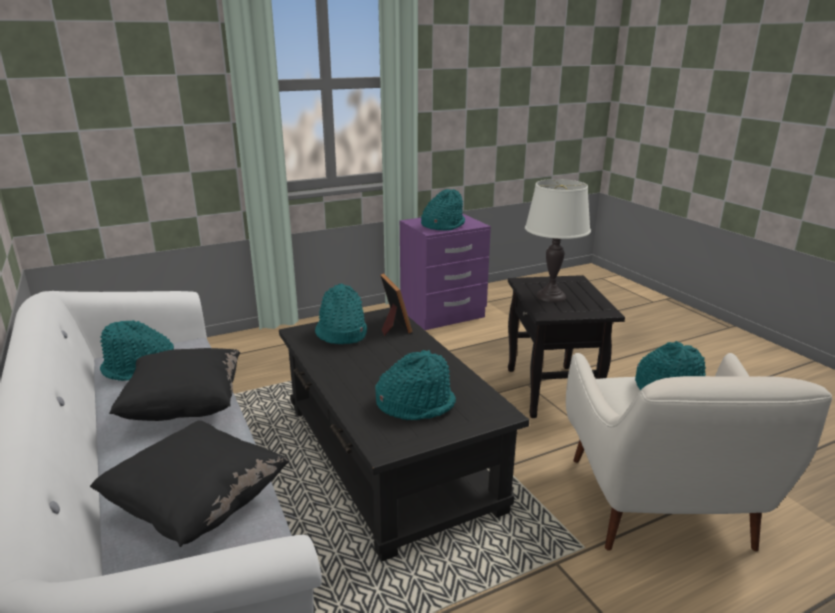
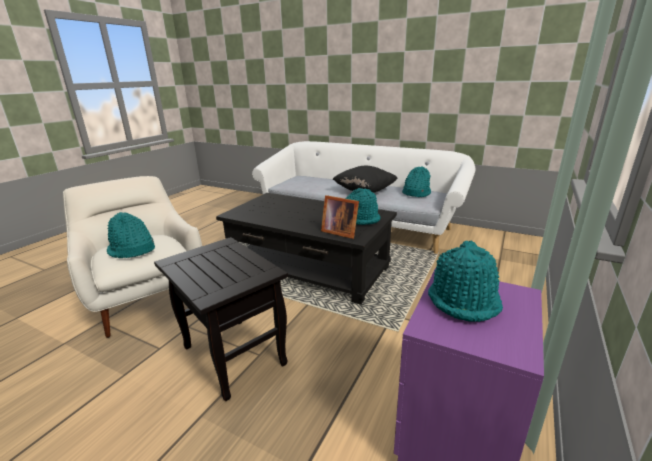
camera: 145 degrees right, 0 degrees up
(198, 506) = (310, 183): black pillow -> none
(416, 404) = (272, 207): turquoise hat -> none
(551, 296) = (228, 261): white table lamp -> none

